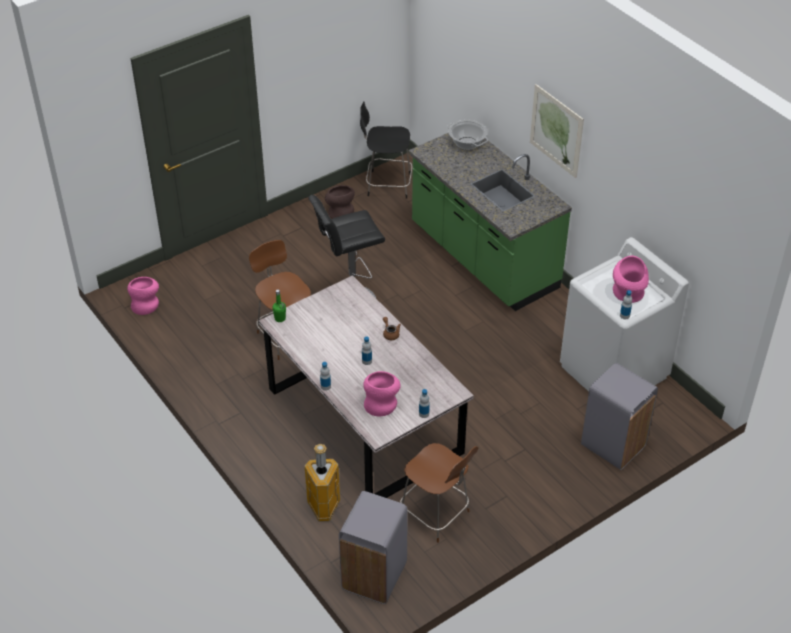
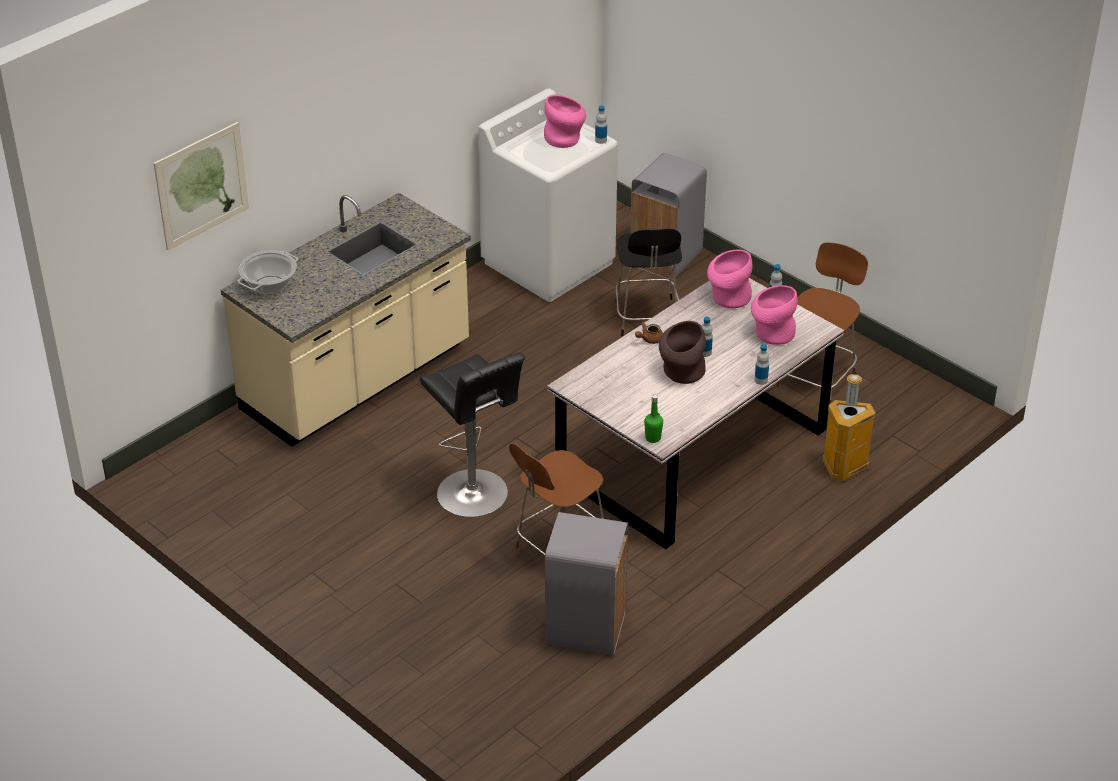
camera: 100 degrees left, 5 degrees down
(145, 304) = (528, 723): pink vase -> pink vase (727, 298)
(340, 212) = (271, 534): brown vase -> brown vase (681, 373)
(375, 576) = (922, 414): grey trash can -> grey trash can (585, 628)
(387, 184) = (195, 492): black chair -> black chair (647, 319)
(483, 258) = (357, 380): green counter -> beige counter
(556, 130) = (352, 130): picture -> picture (201, 185)

